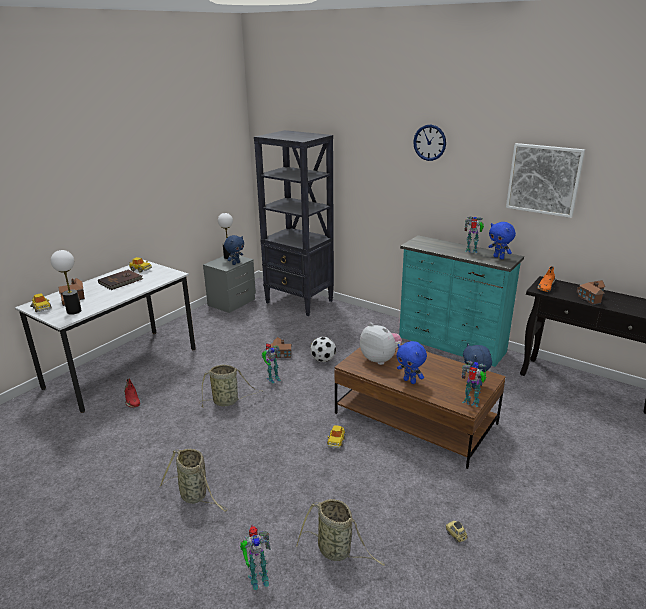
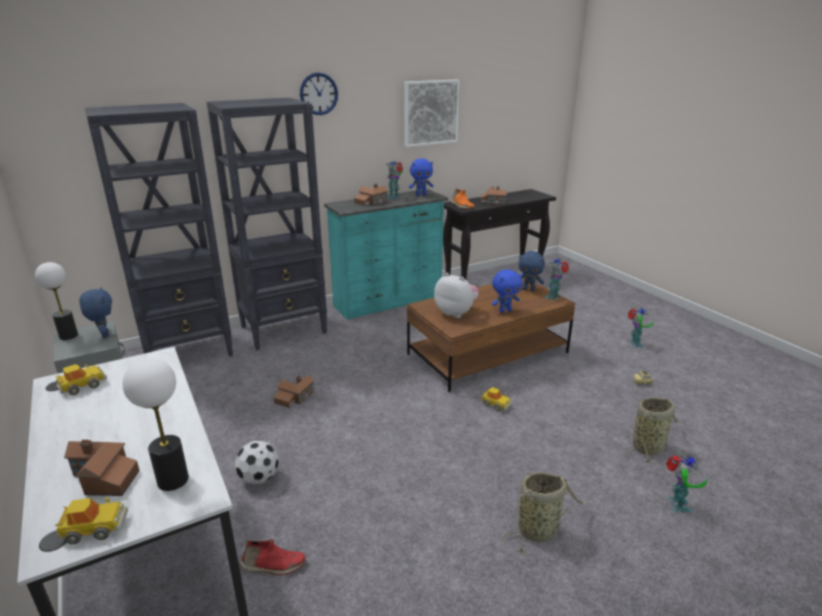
camera: 65 degrees left, 0 degrees up
(121, 281) = (105, 412): brown book -> none
(227, 401) = (364, 463): basket -> none
(272, 378) = (345, 415): toy robot -> toy robot (634, 344)
(323, 360) = (342, 372): football -> football (258, 478)
(357, 320) = (284, 329): none -> black bookcase
(380, 359) = (456, 313): plush toy -> plush toy turned 60 degrees clockwise
(444, 247) = (371, 202): none -> toy house

